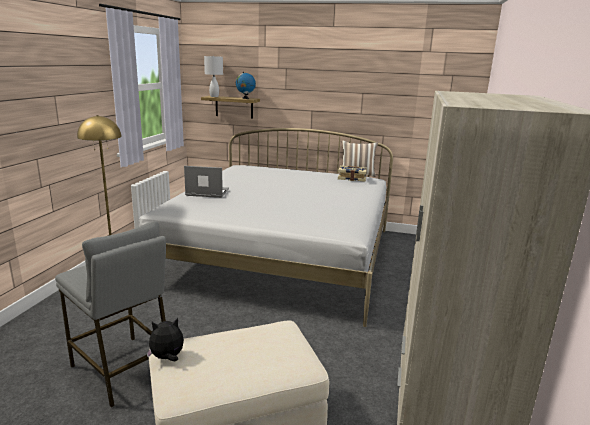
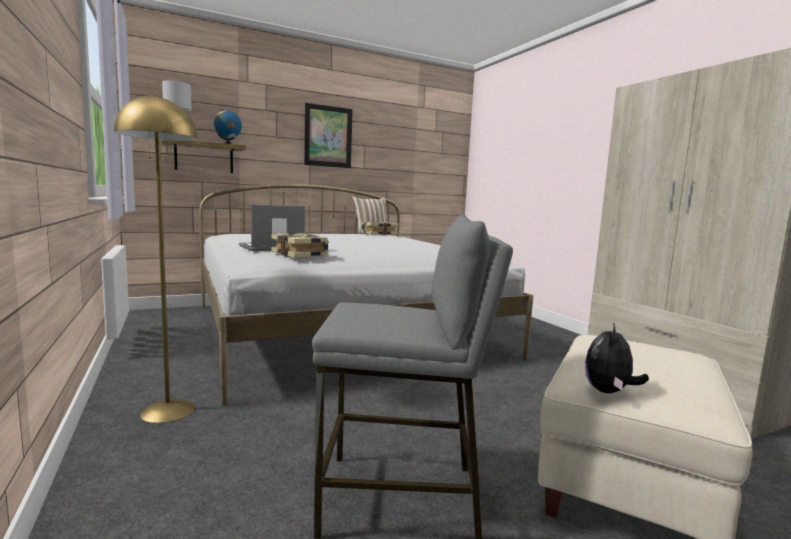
camera: 40 degrees left, 10 degrees down
(201, 205) = (300, 255): none -> book
(328, 86) = (328, 136): none -> picture

